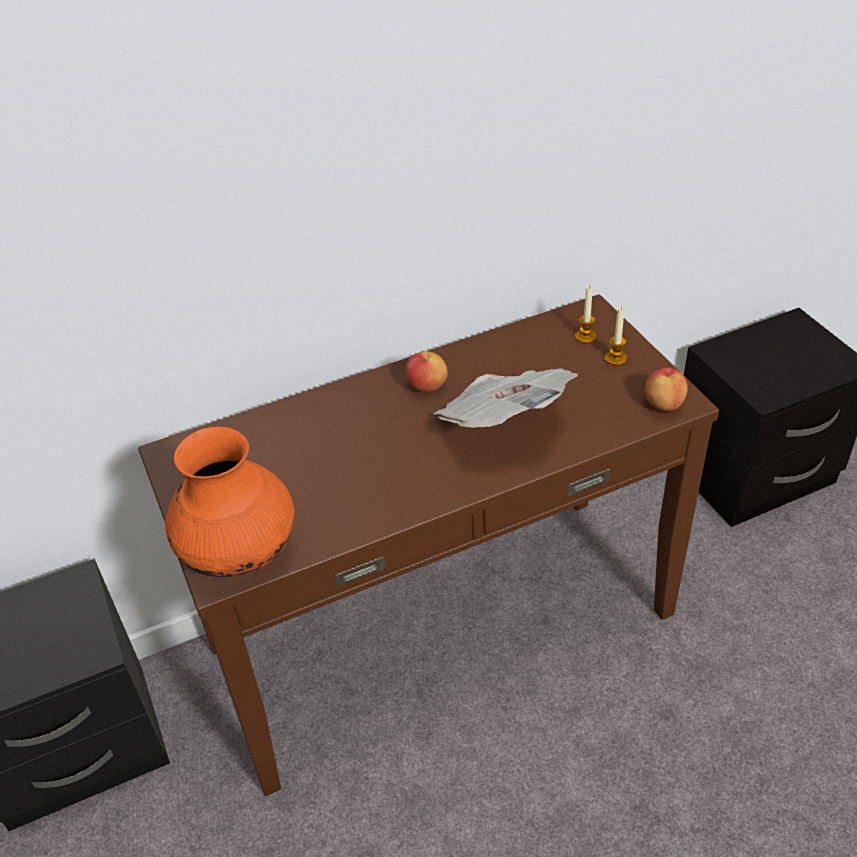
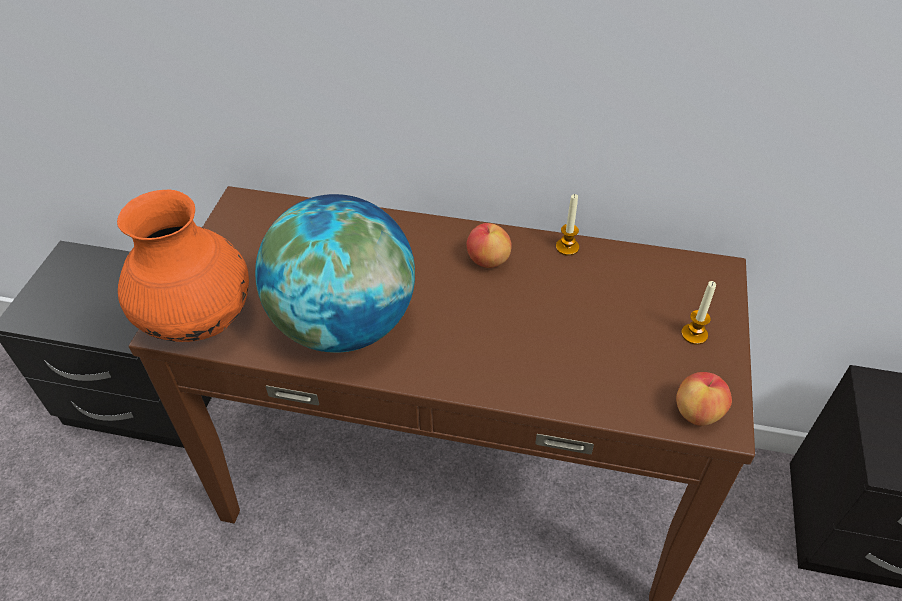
camera: 35 degrees right, 5 degrees up
(366, 488) = (345, 324): none -> globe
(503, 422) = (519, 334): newspaper -> none
(585, 337) = (685, 294): candle -> candle (567, 247)

